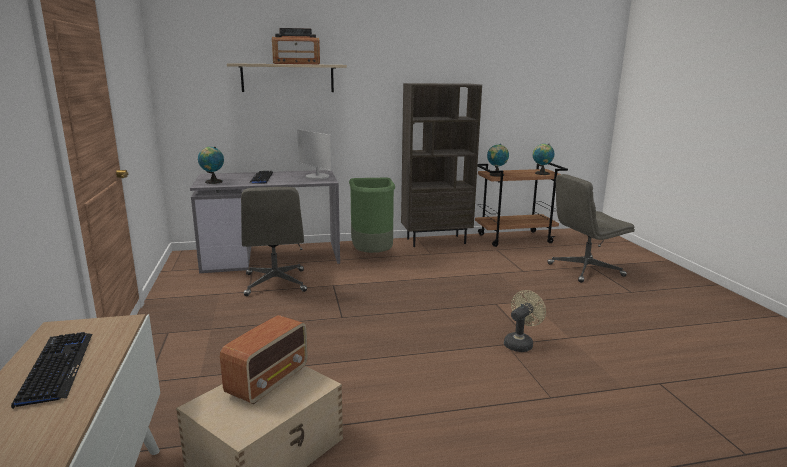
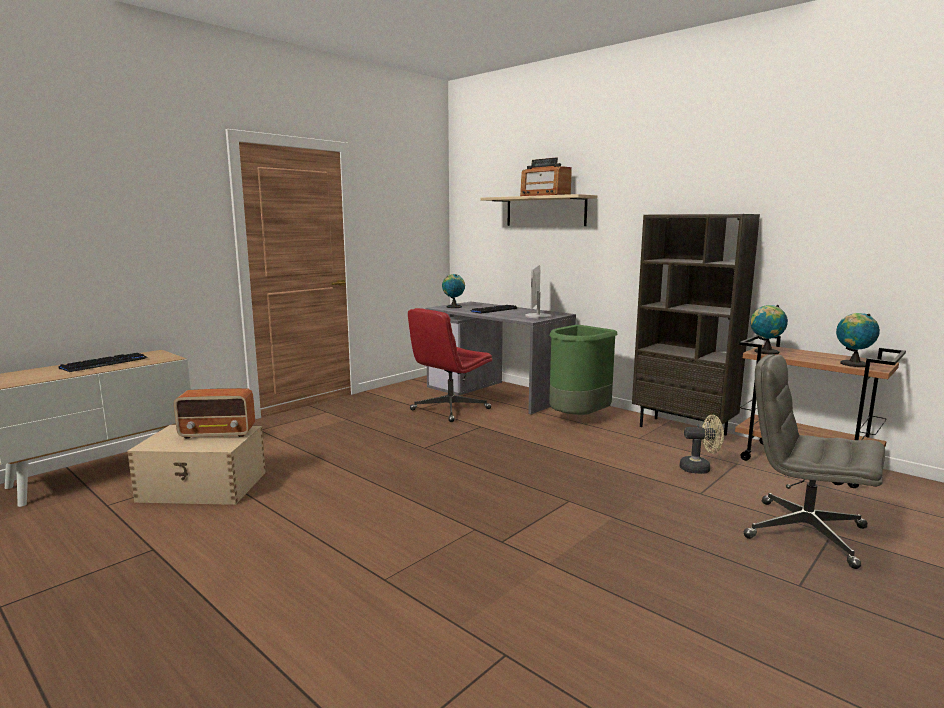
camera: 55 degrees right, 5 degrees down
(275, 283) = (450, 410): grey office chair -> red office chair
(520, 343) = (488, 536): beige fan -> beige fan (700, 468)

